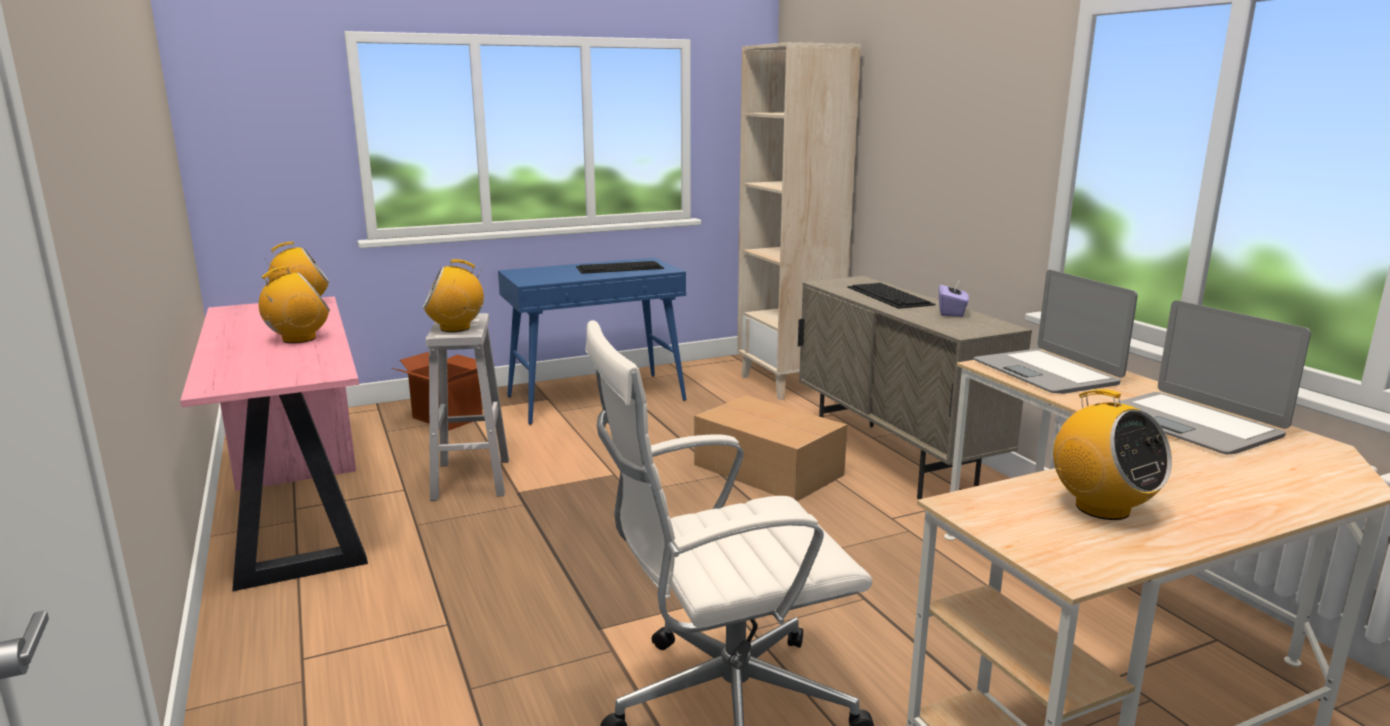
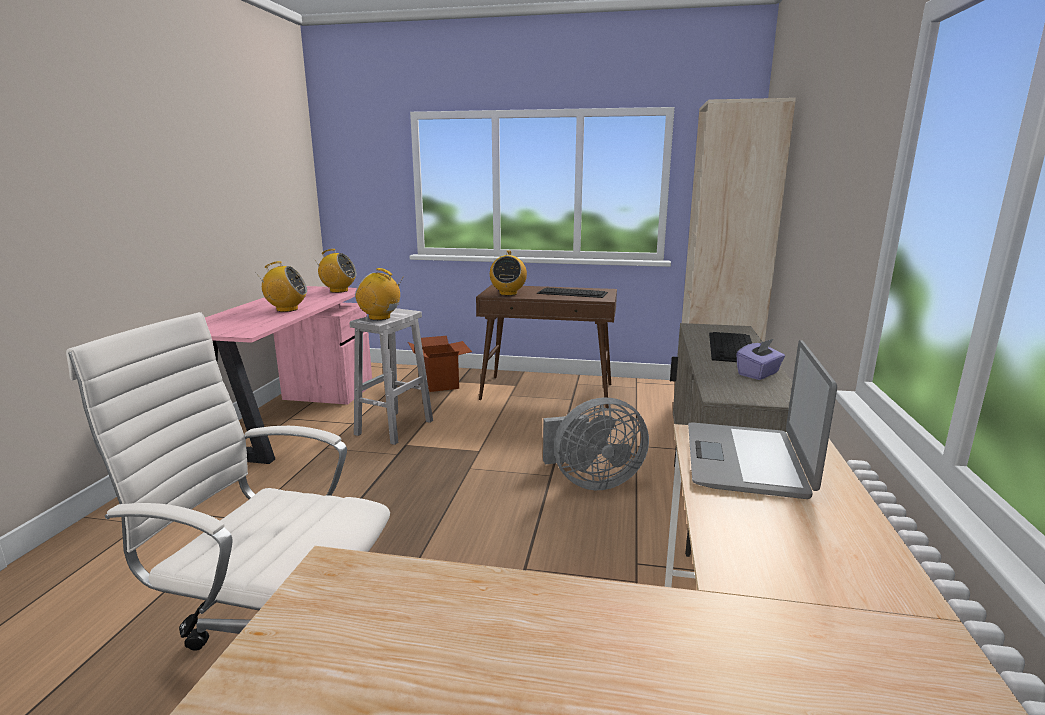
camera: 35 degrees right, 0 degrees up
(597, 398) = (548, 392): blue console table -> brown console table
(767, 468) = (592, 481): cardboard box -> grey fan
(1101, 508) = (439, 638): radio -> radio (508, 293)
(1190, 424) = (800, 582): laptop -> none

